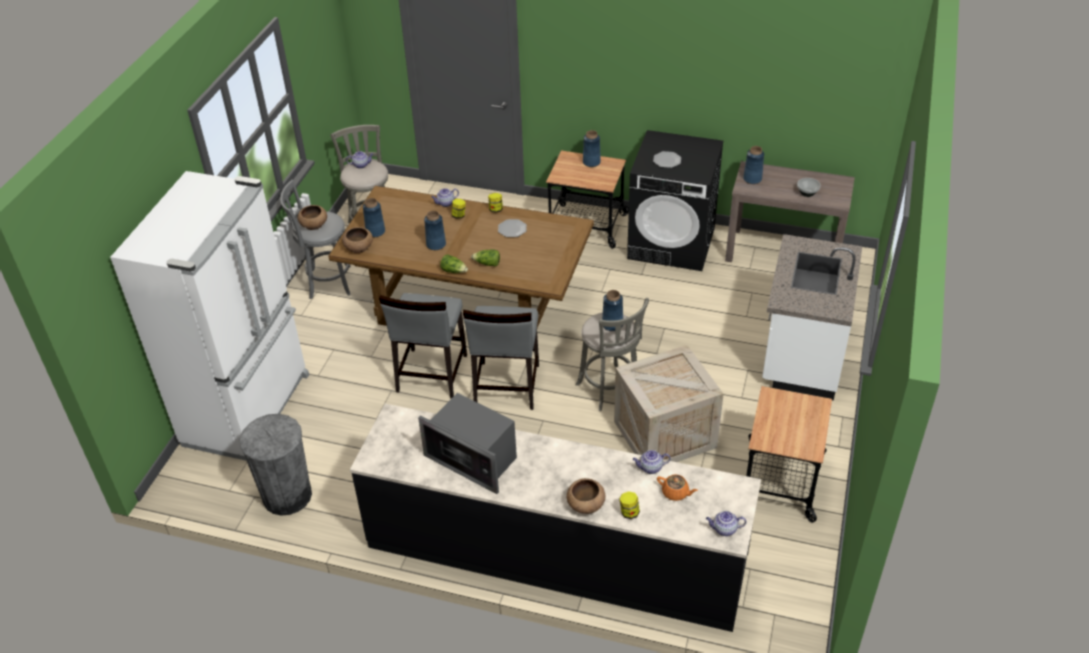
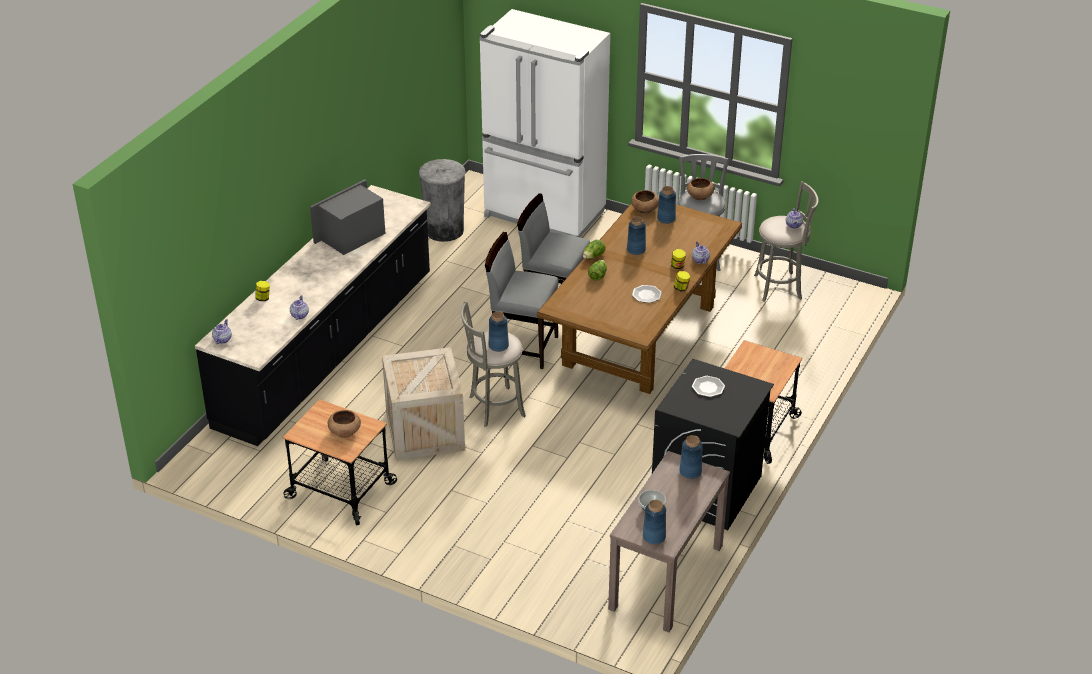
camera: 100 degrees right, 5 degrees down
(585, 505) = (282, 280): brown bowl -> brown bowl (344, 431)
(591, 162) = (773, 375): blue vase -> blue vase (654, 537)
(675, 493) = (269, 323): orange teapot -> none
(801, 355) = (493, 547): white counter -> none

